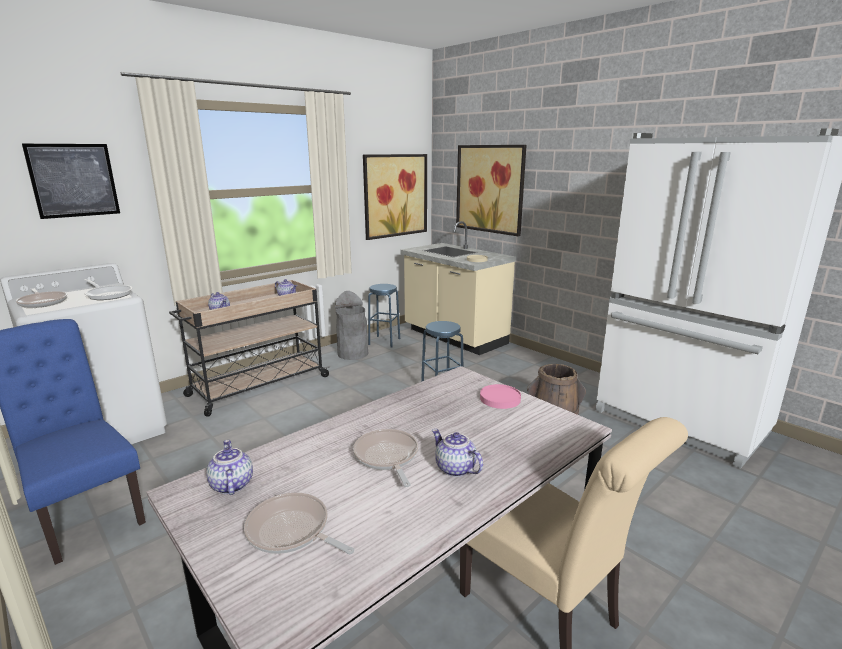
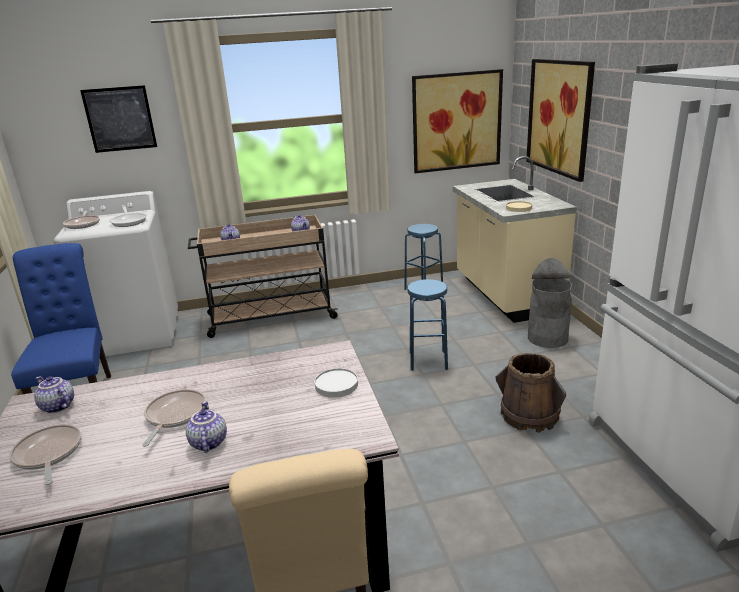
camera: 30 degrees right, 5 degrees up
(230, 485) = (57, 406): teapot -> teapot turned 60 degrees counterclockwise
(353, 353) = (380, 297): grey trash can -> grey trash can (547, 338)
(500, 399) = (336, 385): pink plate -> white plate

